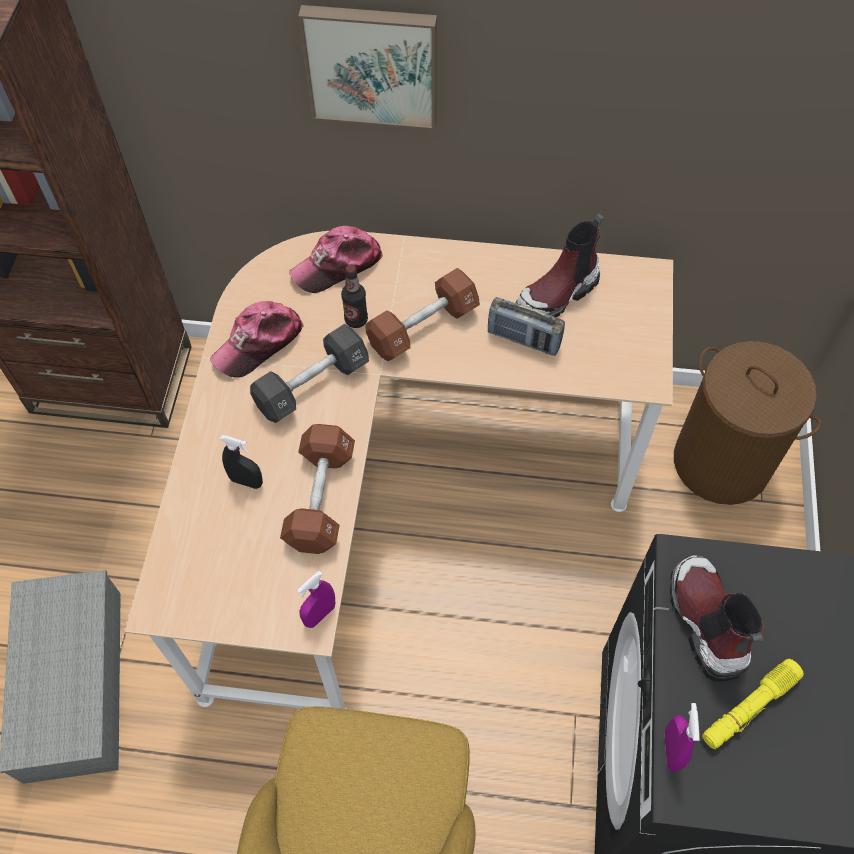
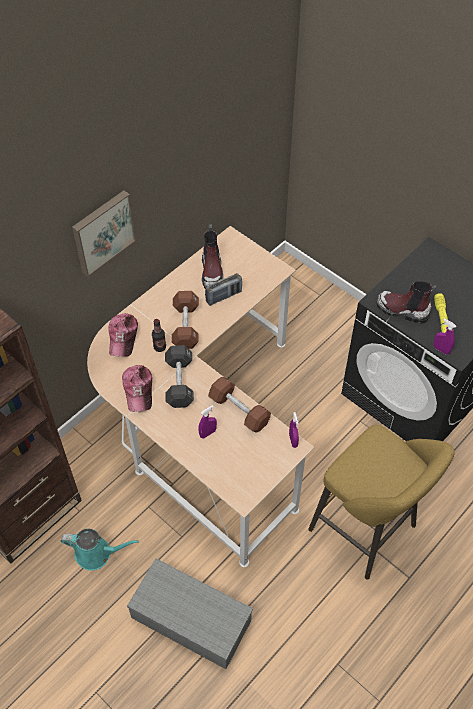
camera: 55 degrees left, 5 degrees down
(102, 499) = (97, 553): none -> turquoise watering can
(246, 481) = (208, 433): black spray bottle -> purple spray bottle
(722, 462) = (292, 296): brown laundry basket -> none

